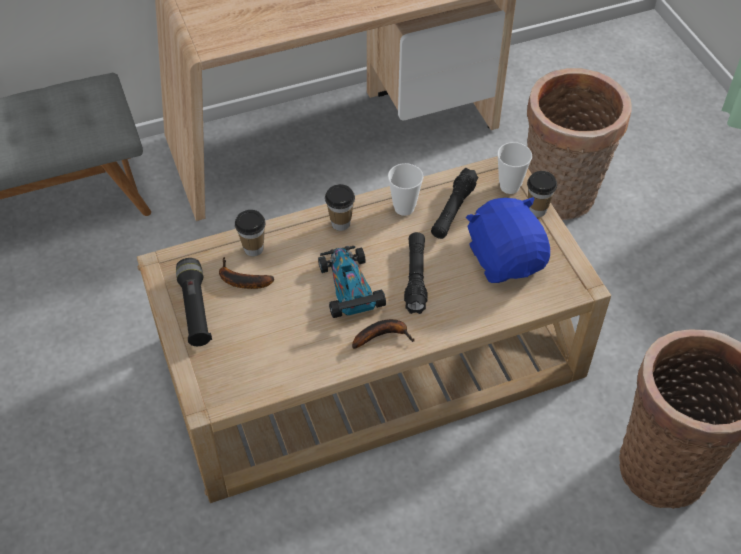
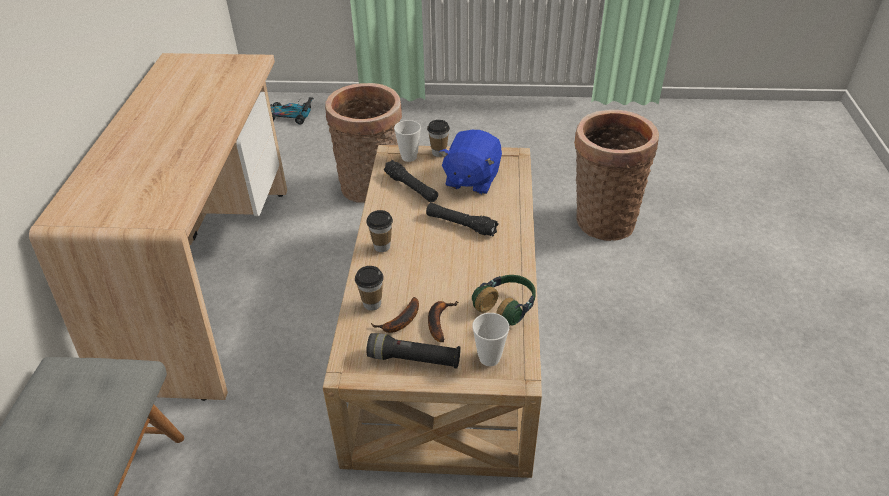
camera: 65 degrees left, 10 degrees down
(300, 361) = (506, 307): none -> headphones
(349, 288) = (449, 261): toy car -> toy car (290, 116)
(383, 335) = (506, 255): banana -> banana (438, 321)
(404, 208) = (391, 210): cup -> cup (489, 358)
(505, 259) = (471, 179): blue plush toy -> blue plush toy turned 75 degrees counterclockwise

